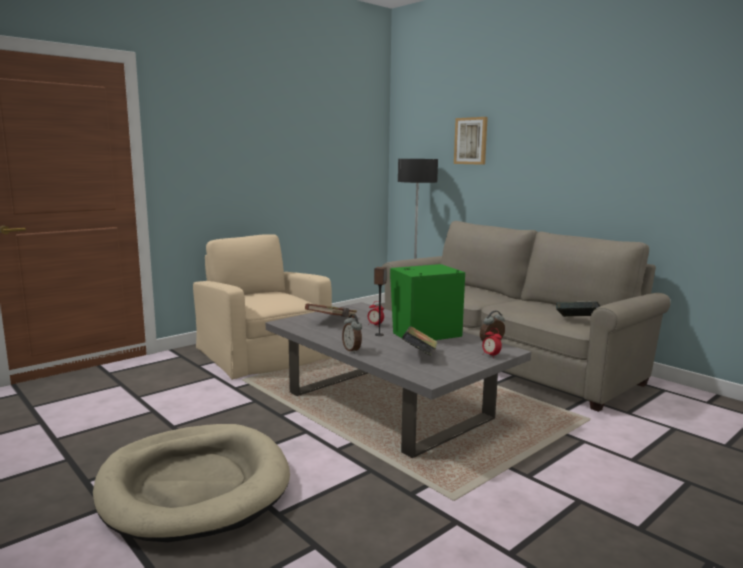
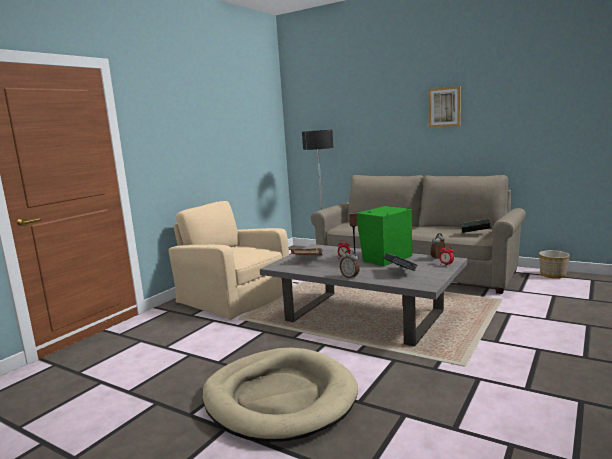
camera: 15 degrees left, 0 degrees up
(471, 141) = (357, 114): picture -> picture (444, 107)
(700, 398) = (553, 275): none -> planter

